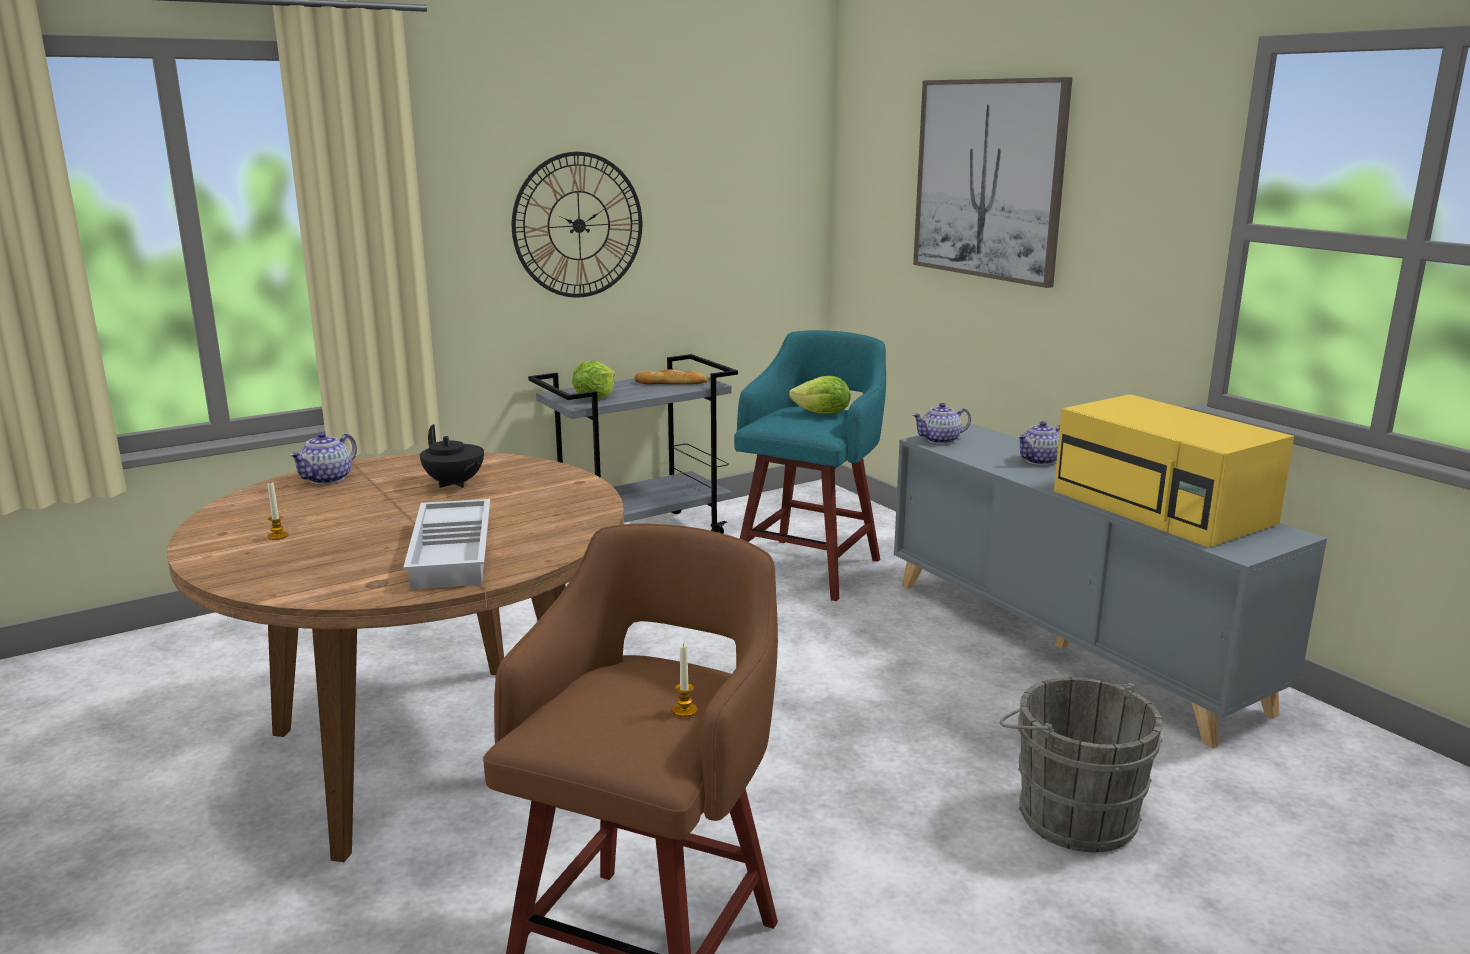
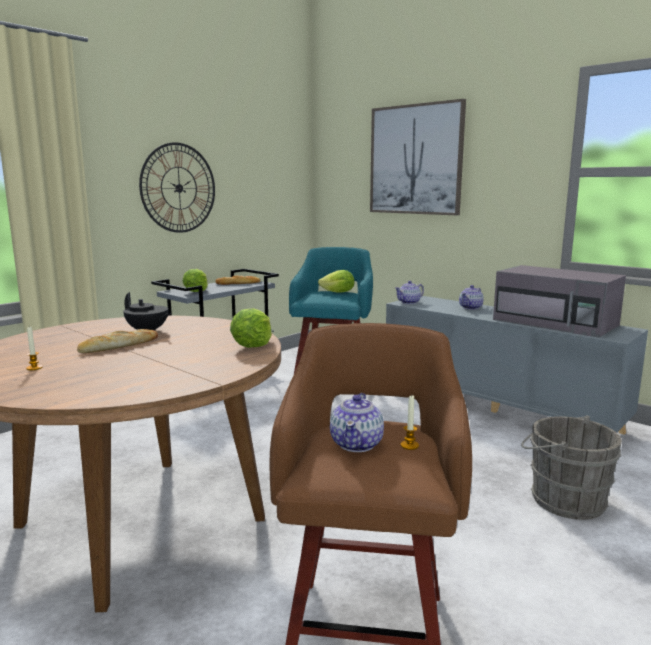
camera: 15 degrees left, 5 degrees down
(328, 479) = (51, 335): teapot -> teapot (357, 444)
(400, 508) = (118, 346): none -> bread
(454, 553) = (180, 366): white tray -> none
(576, 525) = (252, 346): none -> lettuce
(1164, 508) = (556, 323): yellow microwave -> grey microwave

